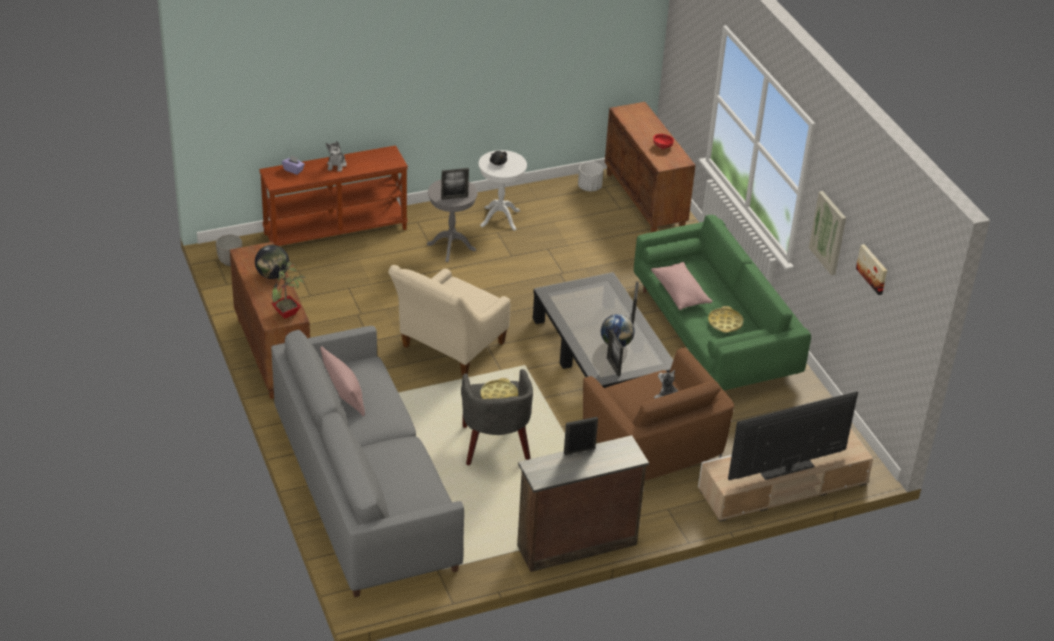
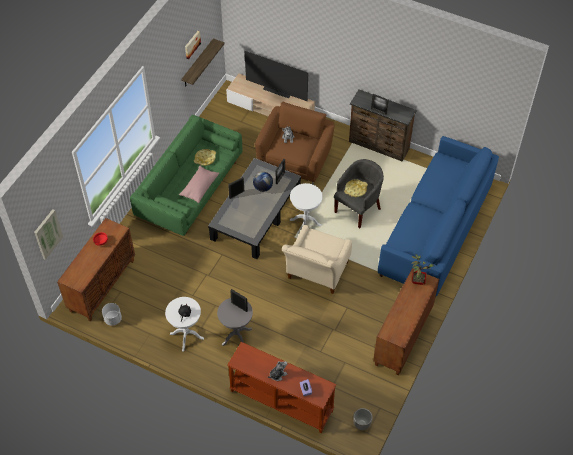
camera: 130 degrees left, 15 degrees up
(272, 275) = (400, 311): globe -> none
(344, 395) = (424, 237): pink pillow -> none
(364, 488) = (435, 231): grey sofa -> blue sofa
(448, 348) = (316, 273): beige armchair -> beige armchair turned 120 degrees clockwise
(534, 388) = (305, 223): none -> white side table
(829, 232) = (168, 82): picture -> picture (48, 234)
(869, 323) = (197, 64): none -> shelf

